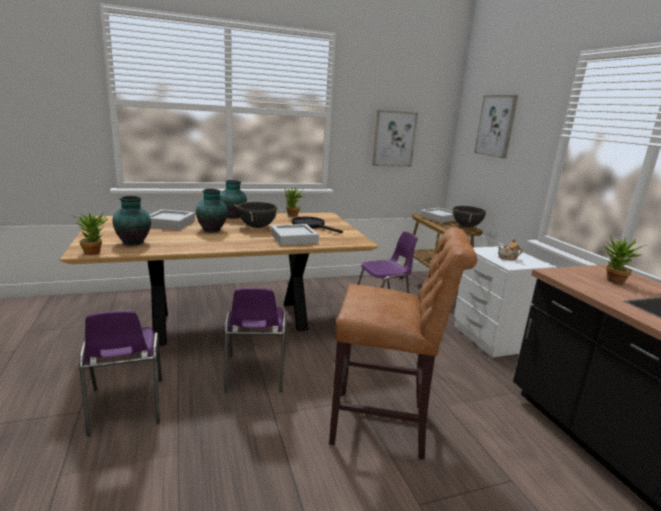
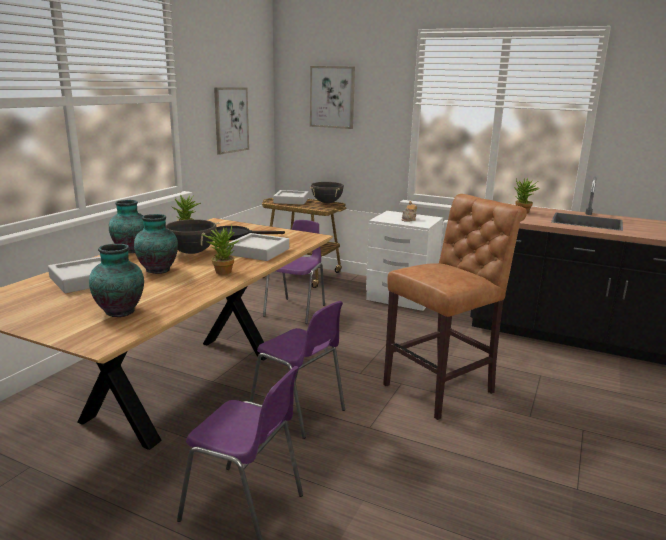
camera: 45 degrees left, 0 degrees up
(94, 252) = (111, 337): potted plant -> potted plant (222, 271)

